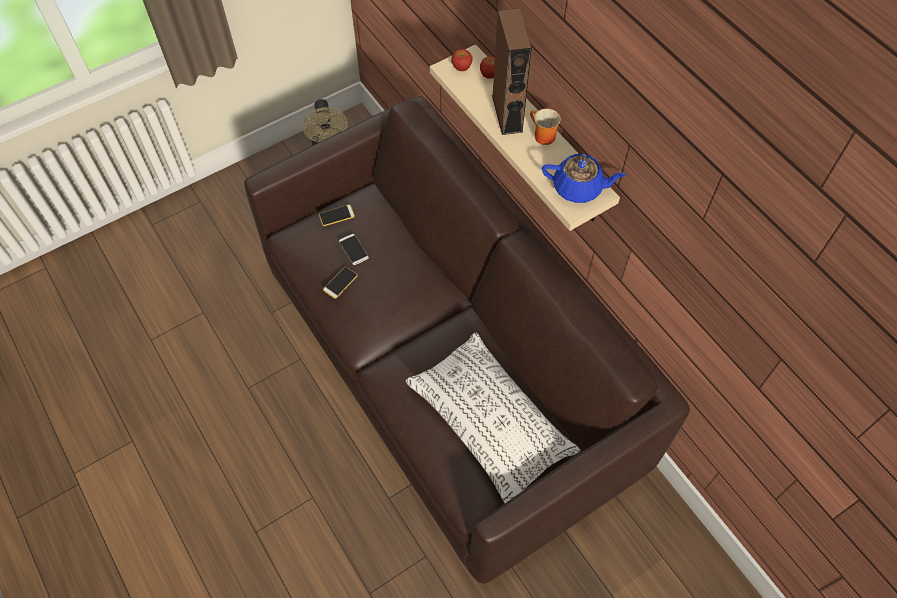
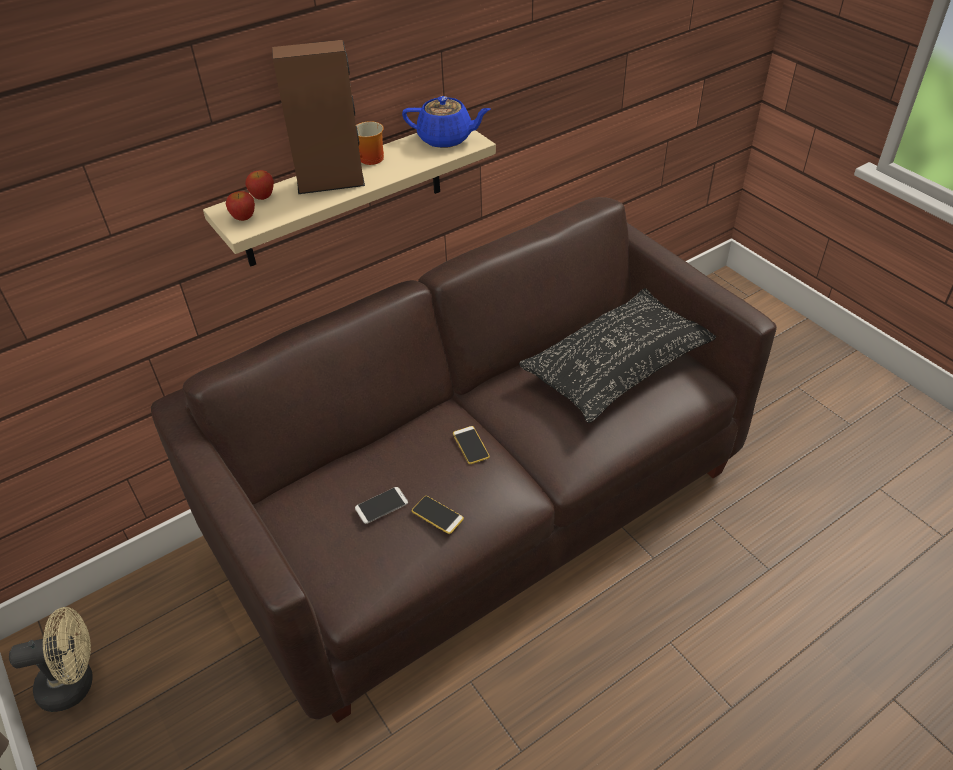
camera: 90 degrees left, 15 degrees down
(336, 215) = (316, 535): phone -> phone (471, 445)
(490, 423) = (617, 368): white pillow -> black pillow
(578, 188) = (446, 139): blue teapot -> blue teapot turned 90 degrees clockwise

